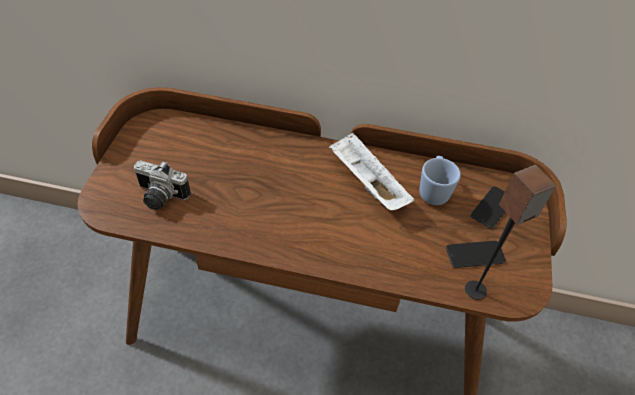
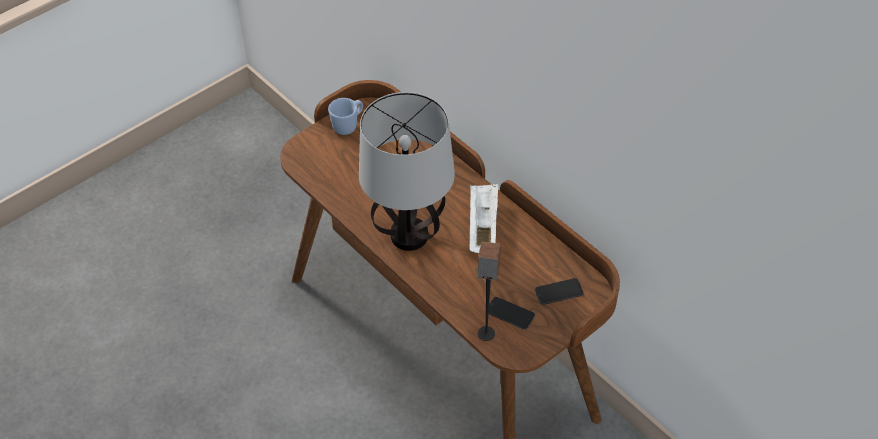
camera: 40 degrees right, 0 degrees up
(159, 197) = (335, 166): camera -> none
(304, 229) = (410, 235): none -> table lamp
(433, 191) = (527, 258): blue mug -> blue mug (348, 125)

